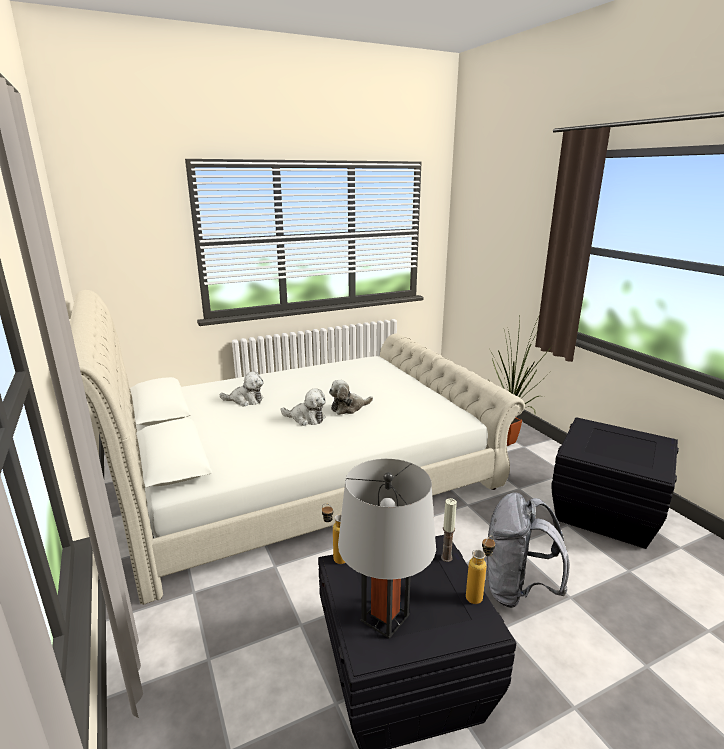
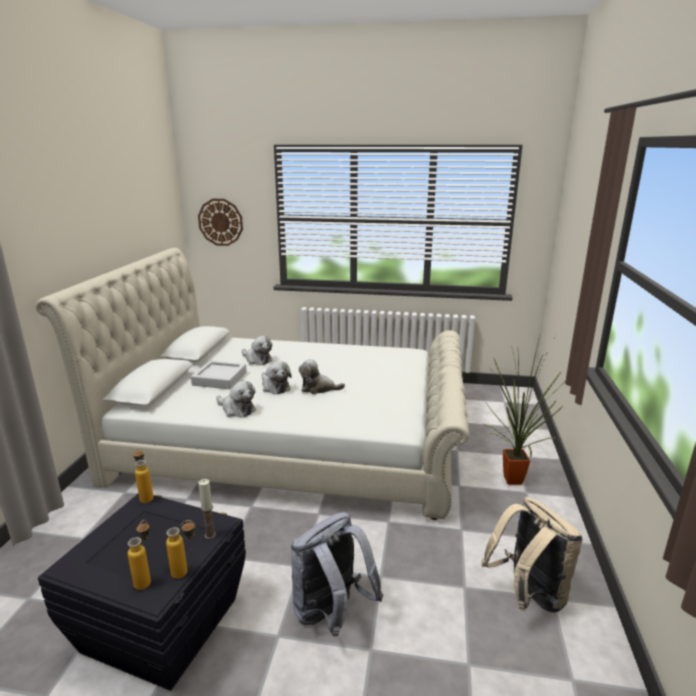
camera: 35 degrees right, 0 degrees up
(121, 254) = (220, 222): none -> wall clock
(235, 428) = (219, 379): none -> grey tray
(302, 448) = (237, 409): none -> plush toy
(385, 618) = (110, 551): grey table lamp -> none
(456, 618) = (146, 579): none -> bottle
(604, 511) = (528, 595): black storage box -> beige backpack

